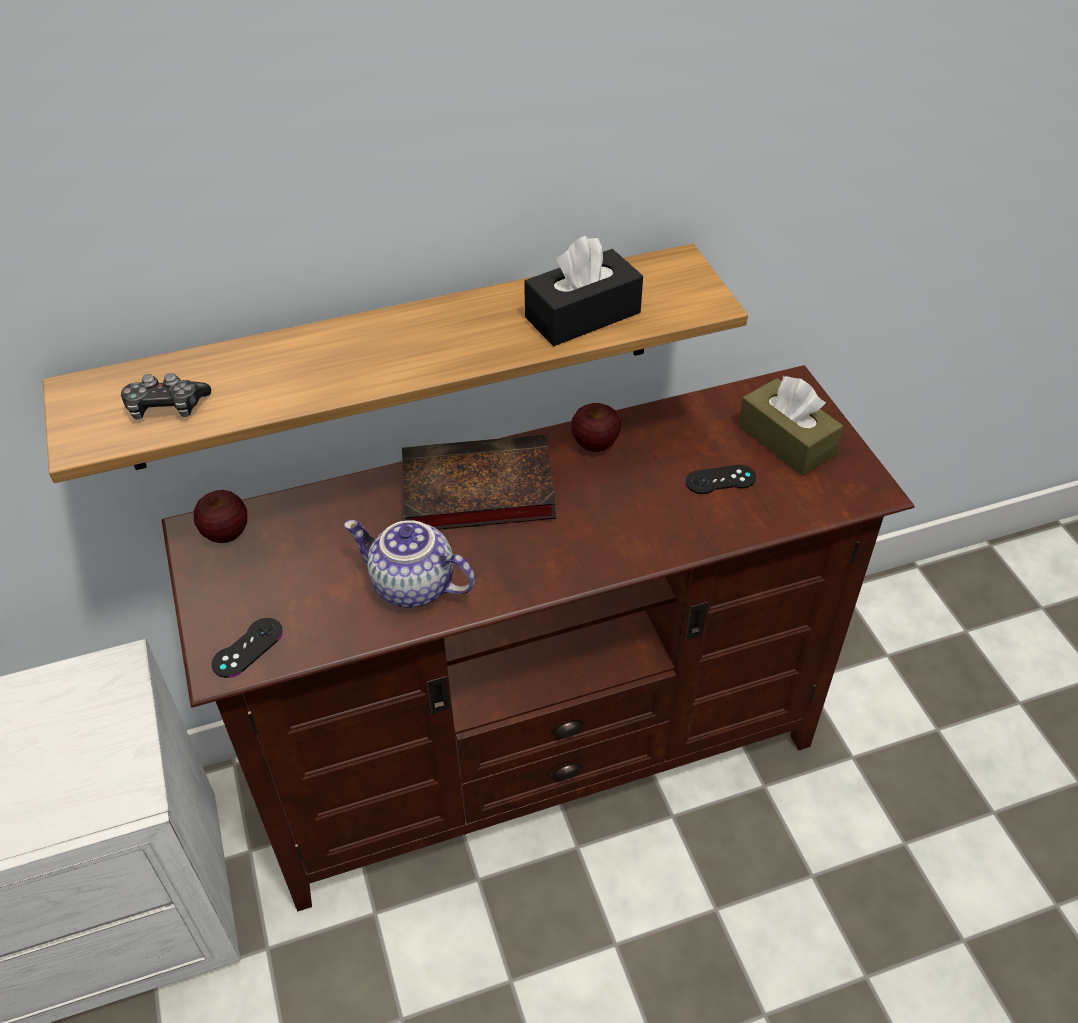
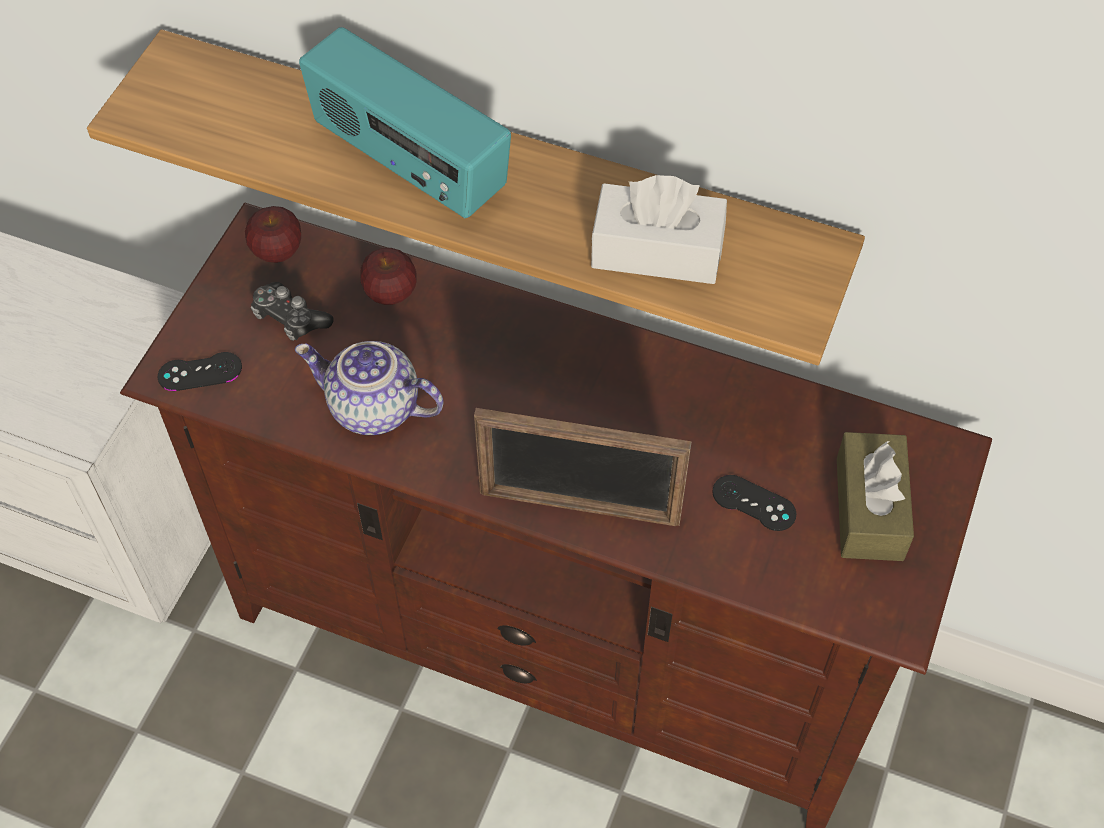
camera: 40 degrees right, 10 degrees up
(166, 407) = (220, 119): game controller -> game controller (290, 318)
(352, 358) = (408, 164): none -> radio
(411, 586) = (372, 409): teapot -> teapot turned 45 degrees counterclockwise
(474, 492) = (513, 354): book -> none
(582, 315) = (657, 251): black tissue box -> white tissue box
(595, 444) = (673, 380): apple -> apple (390, 293)
(619, 552) = (579, 507): none -> picture frame

